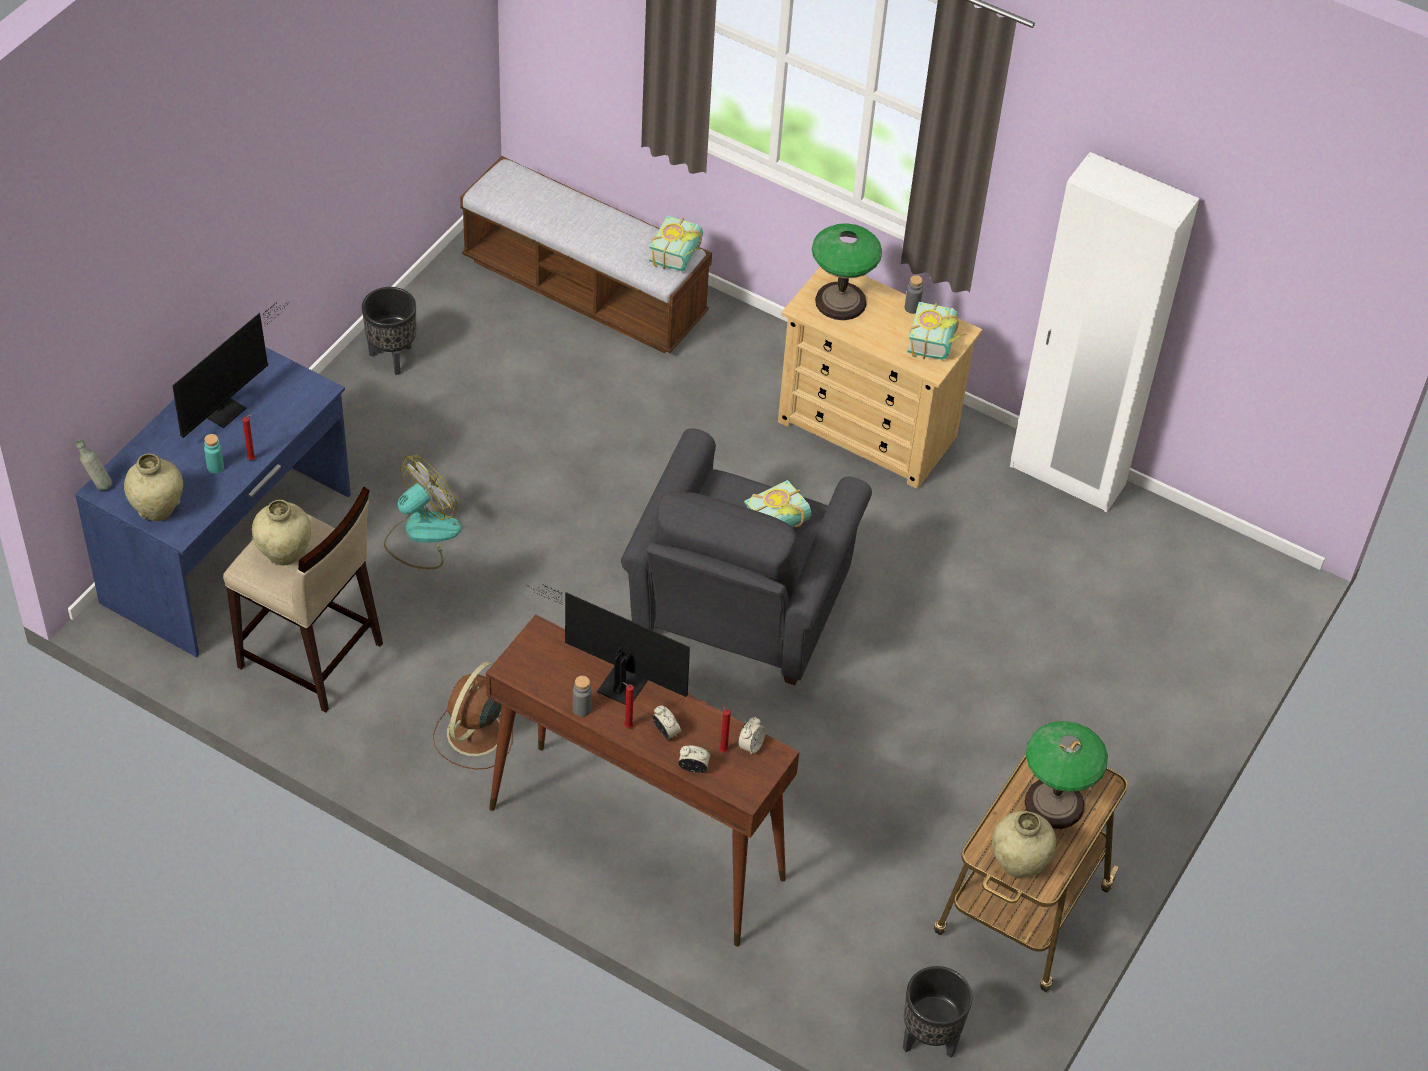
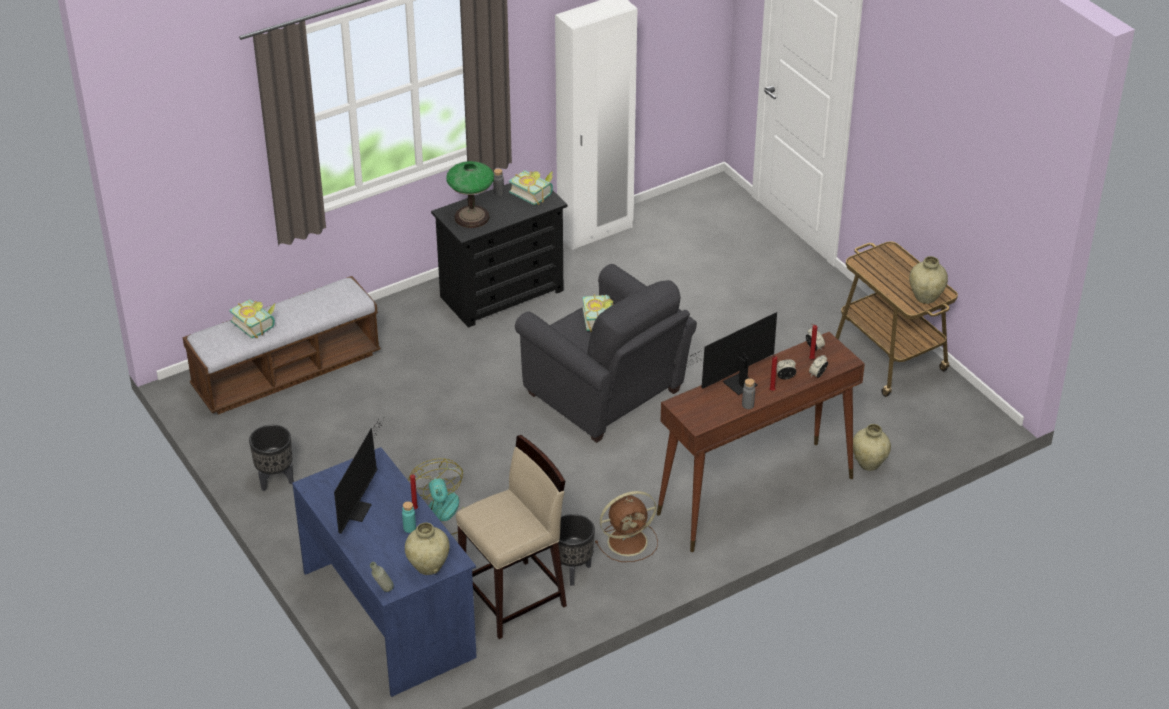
camera: 60 degrees left, 10 degrees down
(227, 407) = (357, 507): monitor -> monitor turned 45 degrees clockwise
(284, 554) = (504, 521): beige vase -> beige vase (869, 464)
(473, 735) = (629, 541): brown fan -> brown fan turned 75 degrees counterclockwise
(681, 255) = (348, 286): book -> book (257, 324)
(868, 429) = (502, 293): beige dresser -> black dresser
(929, 1040) = (955, 425): black planter -> black planter (573, 571)
(1054, 804) = (893, 271): table lamp -> none

